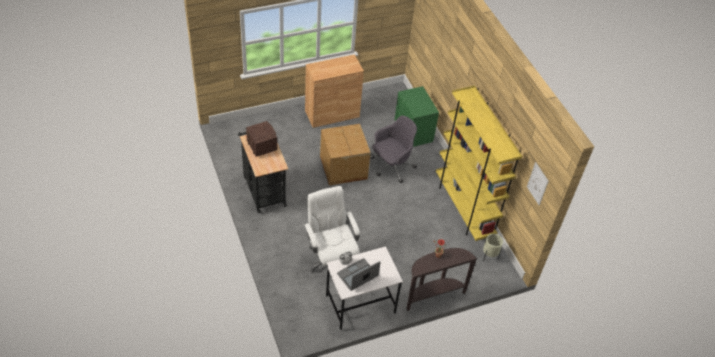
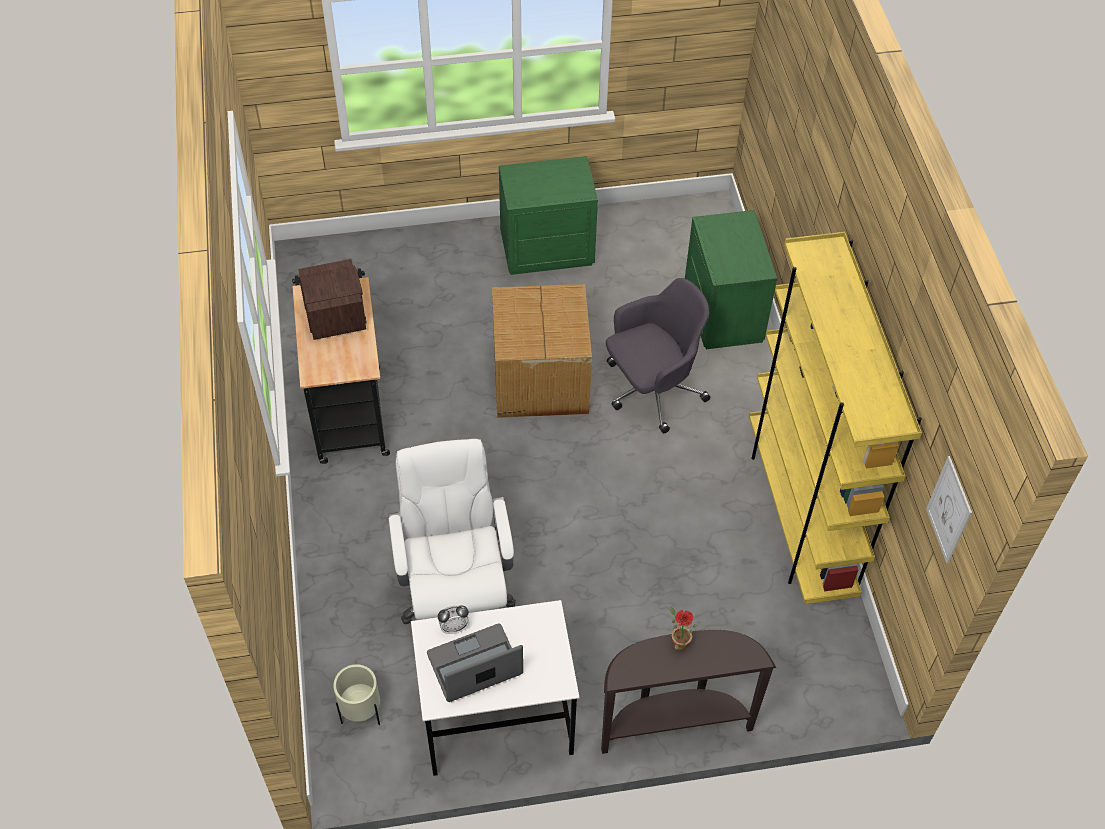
camera: 15 degrees right, 5 degrees up
(332, 114) = (547, 249): brown cabinet -> green nightstand
(489, 256) = (832, 646): beige planter -> beige planter (361, 713)

